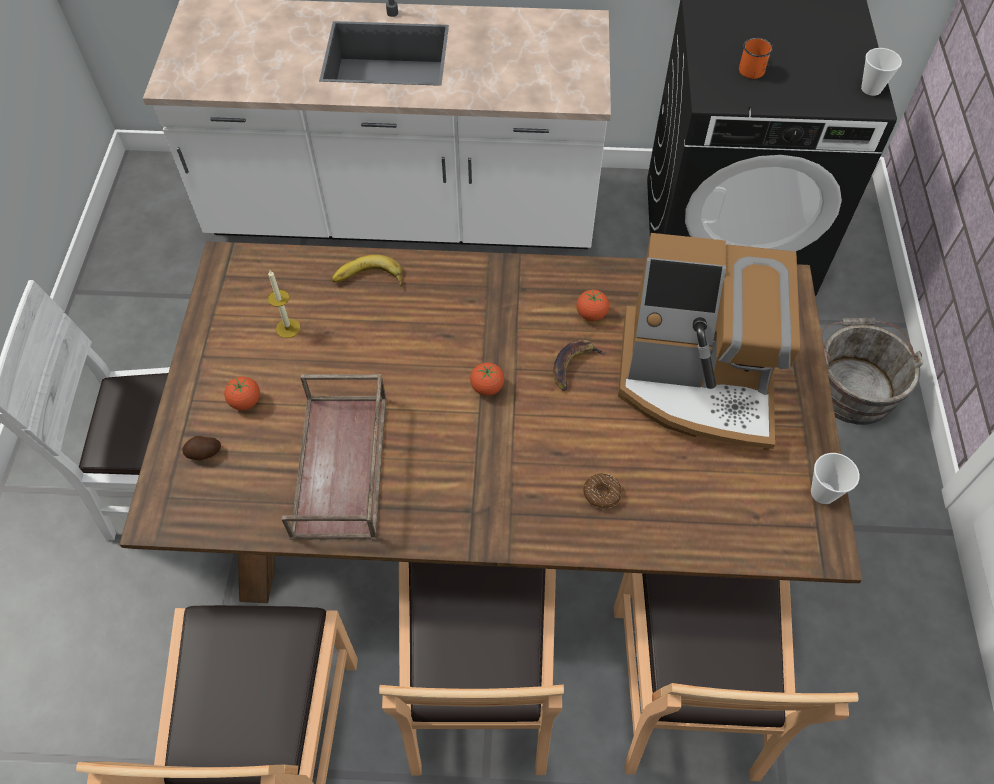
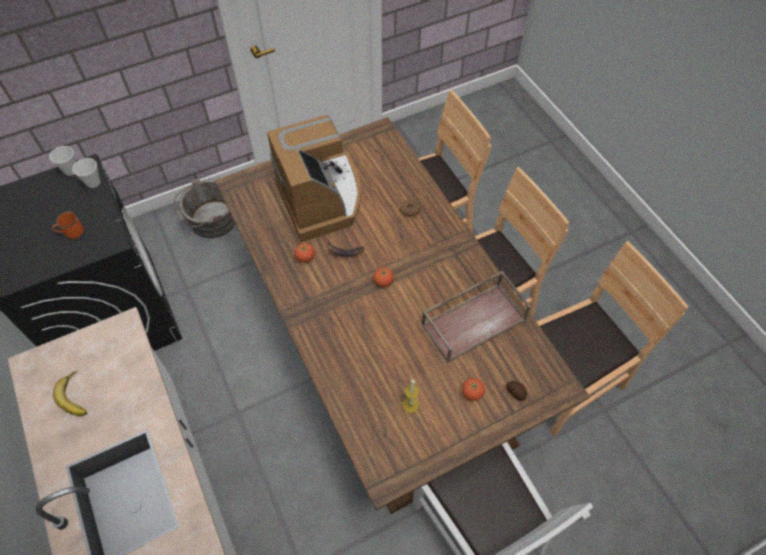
camera: 120 degrees left, 0 degrees up
(369, 280) = (347, 382): banana -> banana (76, 396)
(823, 493) = (354, 138): cup -> cup (93, 183)

